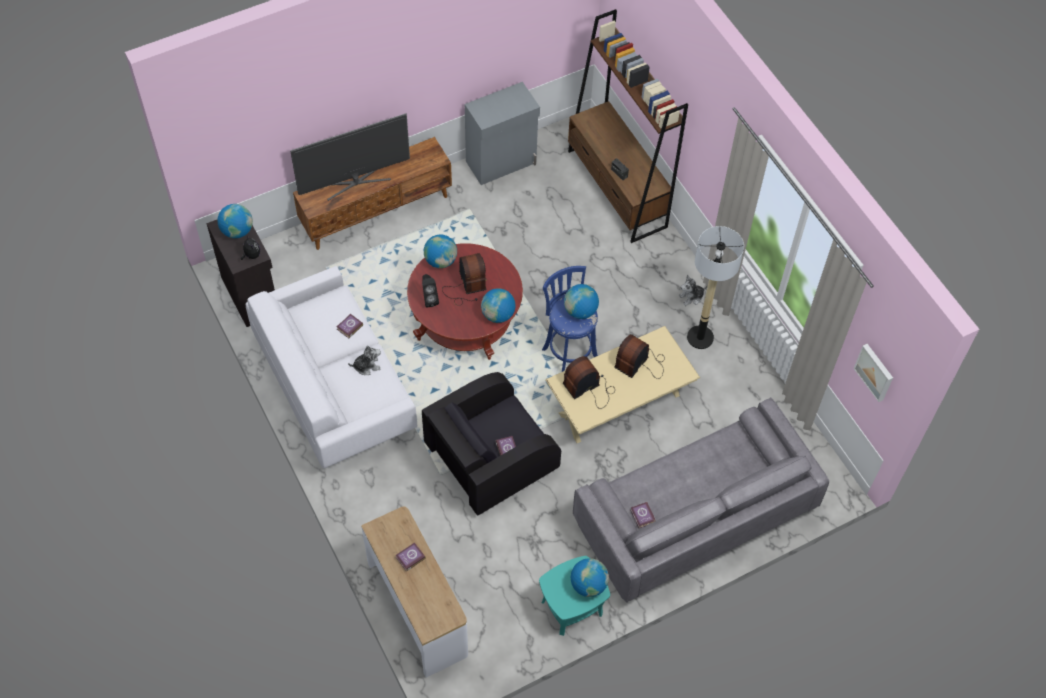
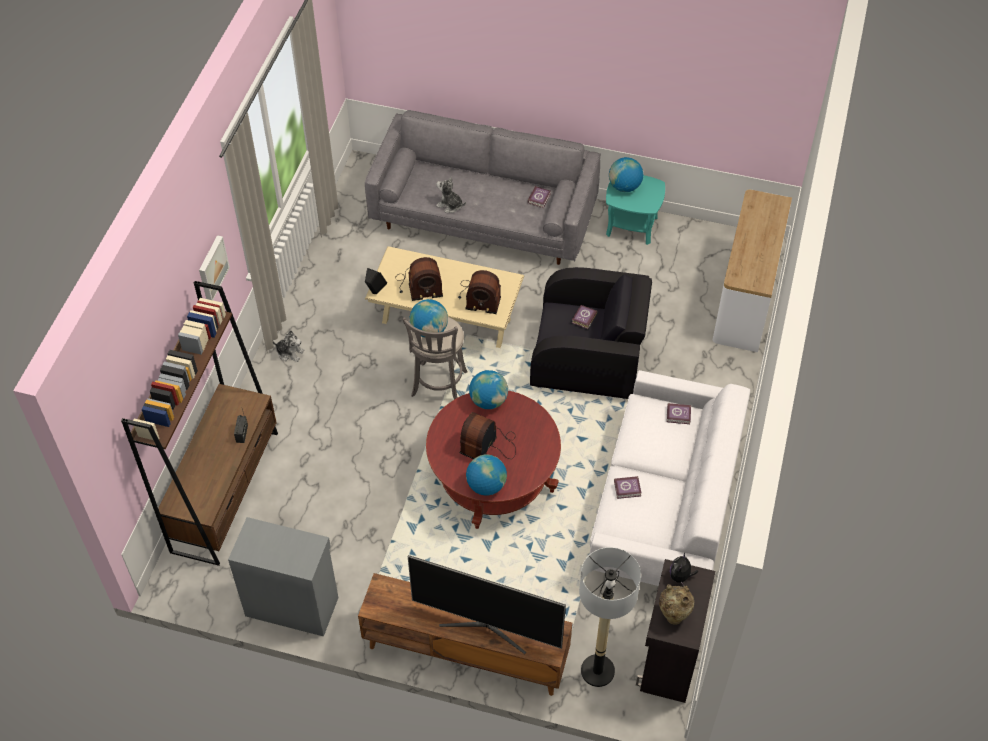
camera: 135 degrees left, 5 degrees down
(237, 231) = (673, 615): globe -> beige vase
(366, 366) = (643, 444): plush toy -> plush toy (450, 205)
(409, 558) = (753, 250): book -> book (679, 415)
(429, 299) = (532, 458): black speaker -> black speaker (375, 293)
(568, 352) = (438, 386): blue stool -> grey stool
(700, 337) = (324, 319): floor lamp -> floor lamp (597, 671)
(875, 371) = (323, 57): picture -> picture (212, 268)

